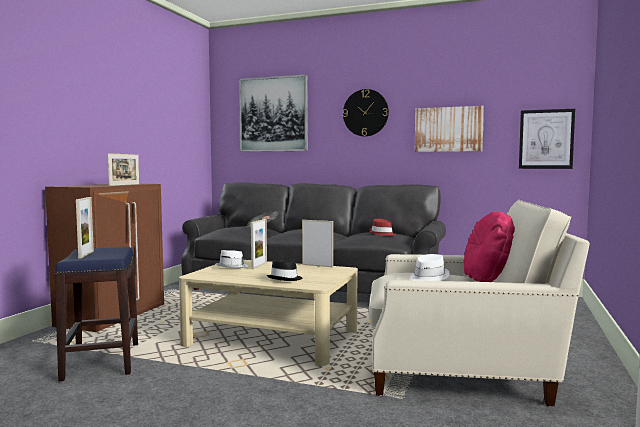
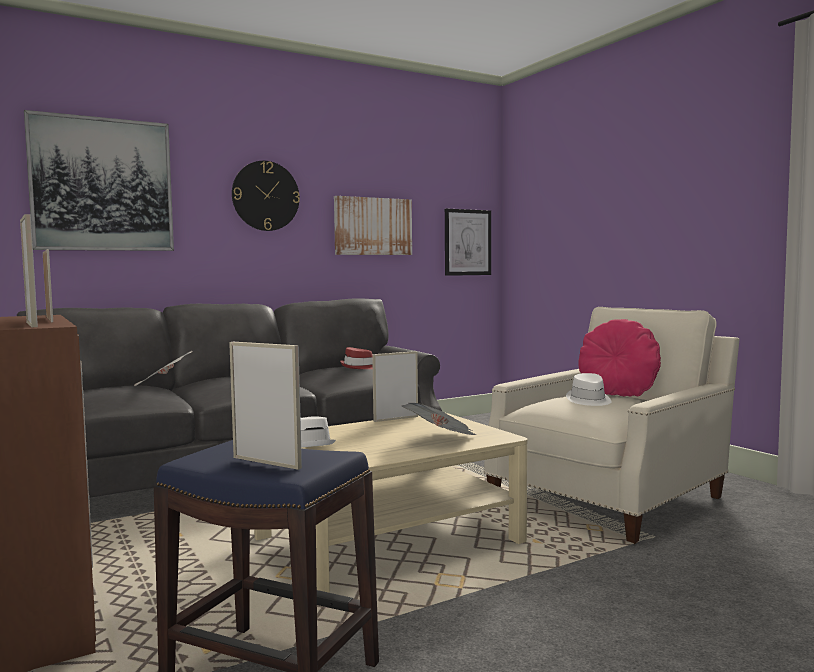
camera: 50 degrees left, 0 degrees up
(259, 266) = (335, 435): picture frame -> picture frame (32, 325)
(285, 279) = (441, 440): black hat -> newspaper

